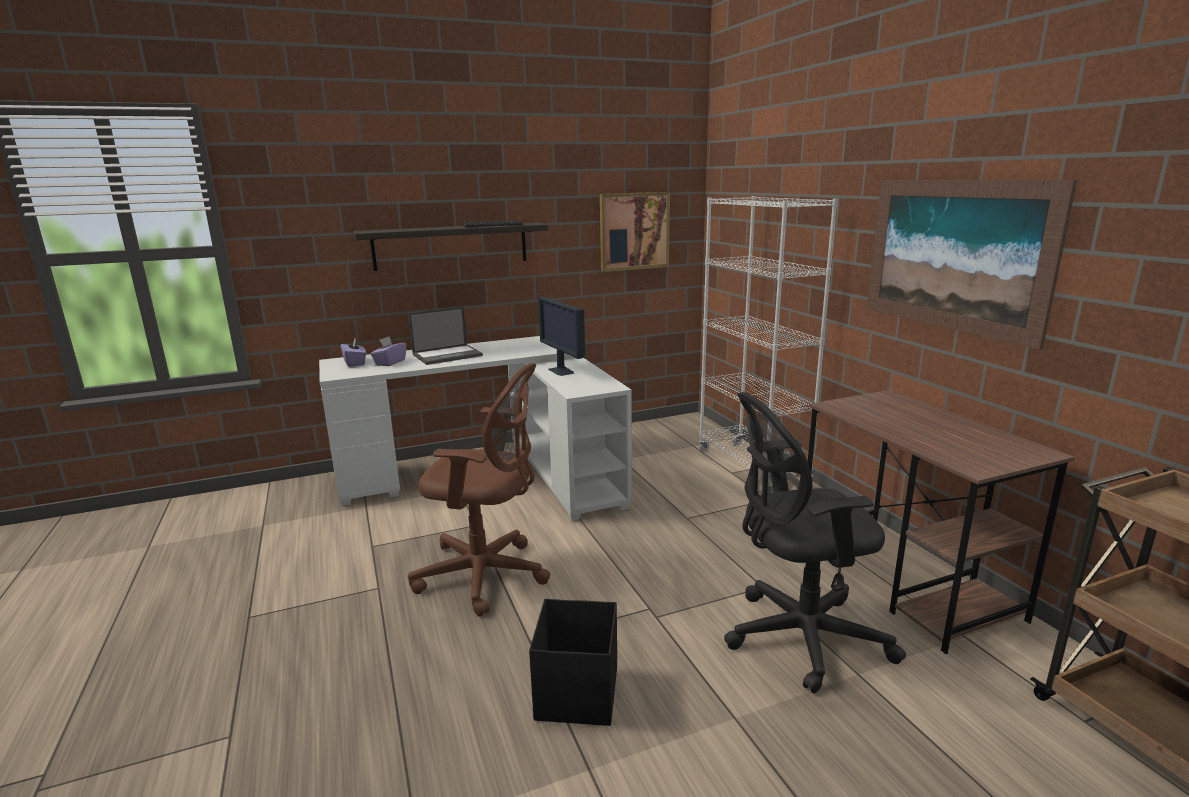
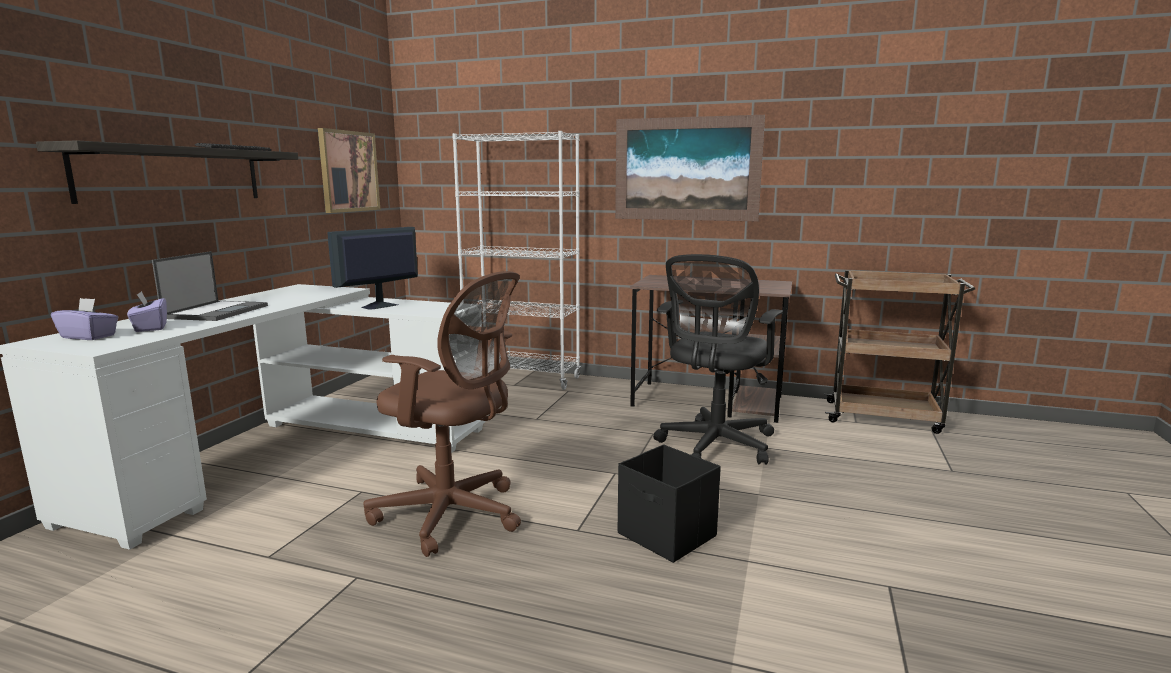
camera: 50 degrees left, 5 degrees down
(487, 575) = (453, 515): brown office chair -> brown office chair turned 60 degrees clockwise
(561, 371) = (379, 306): monitor -> monitor turned 120 degrees clockwise

